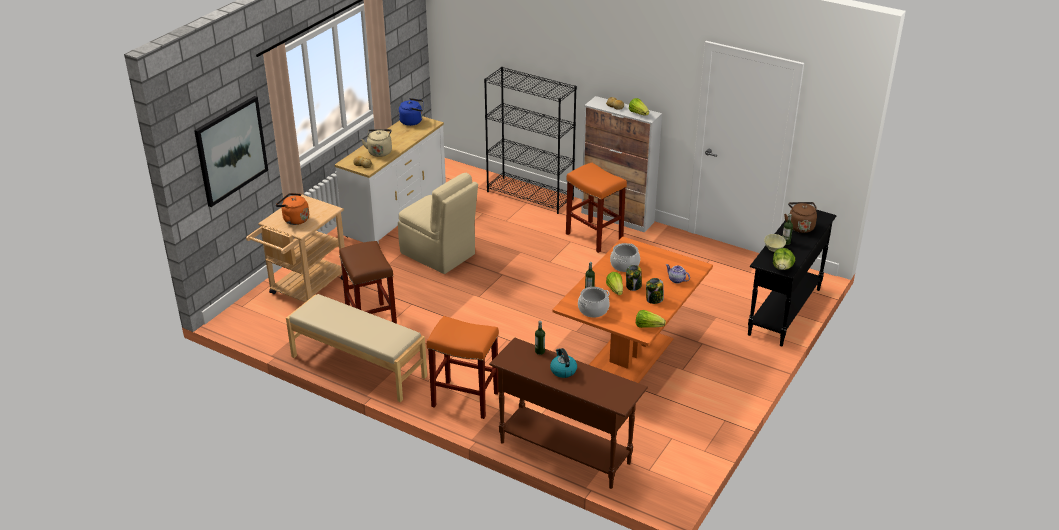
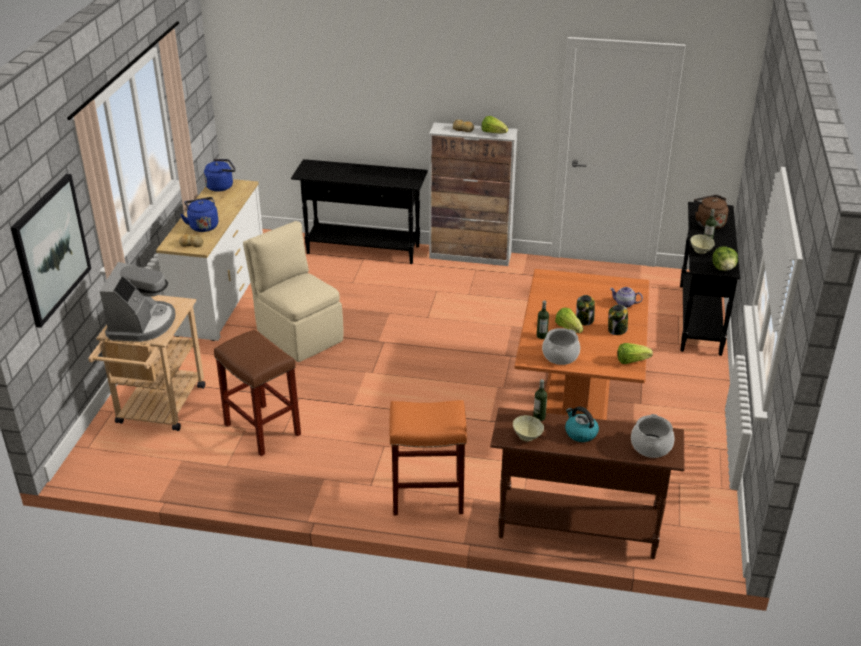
camera: 20 degrees left, 0 degrees up
(294, 219) = (142, 324): orange kettle -> coffee machine
(358, 367) = (277, 488): beige bench -> none
(379, 151) = (203, 226): beige kettle -> blue kettle
(439, 254) = (298, 334): beige chair -> beige chair turned 150 degrees counterclockwise
(520, 364) = (527, 437): none -> beige bowl
(530, 195) = (363, 250): black bookcase -> black console table
(595, 237) = (459, 280): orange stool -> none
(625, 265) = (559, 299): cooking pot -> cooking pot (651, 446)

